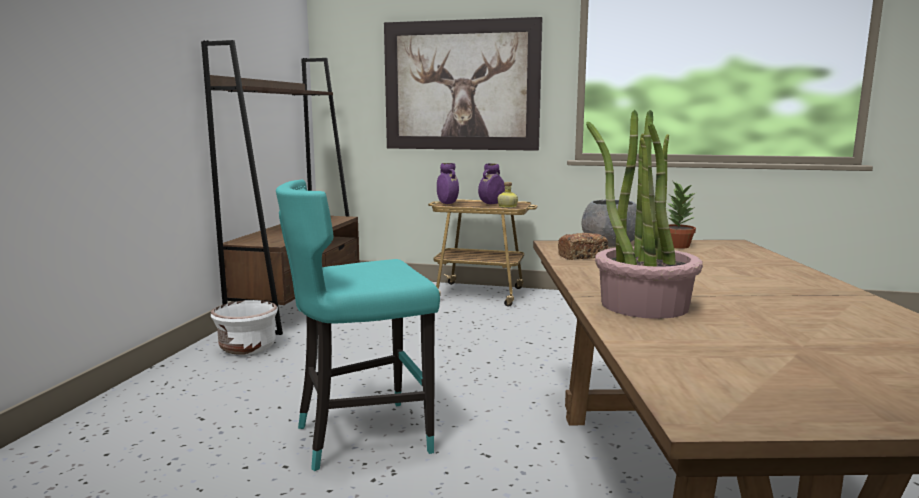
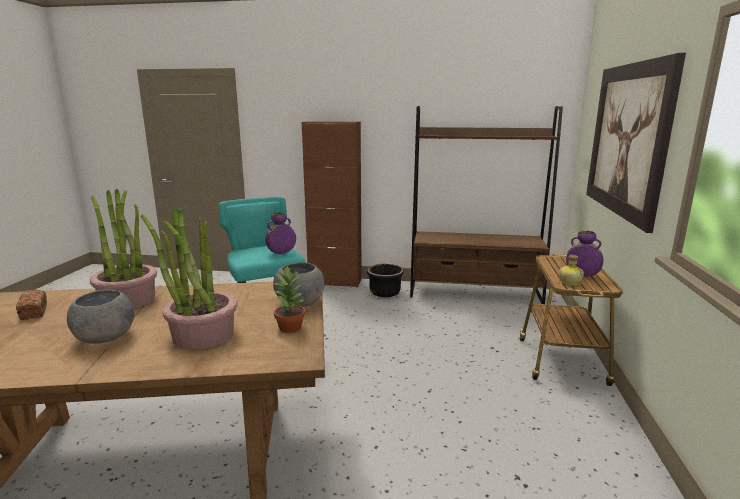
camera: 85 degrees right, 5 degrees up
(151, 382) = (335, 282): none -> brown cabinet
(247, 348) = (385, 292): white planter -> black planter
(447, 203) = (554, 259): purple vase -> purple vase (281, 253)
(582, 256) = (259, 291): bread -> bread (34, 312)
(721, 267) = (202, 335): none -> potted plant
(771, 298) = (105, 338): none -> grey bowl

